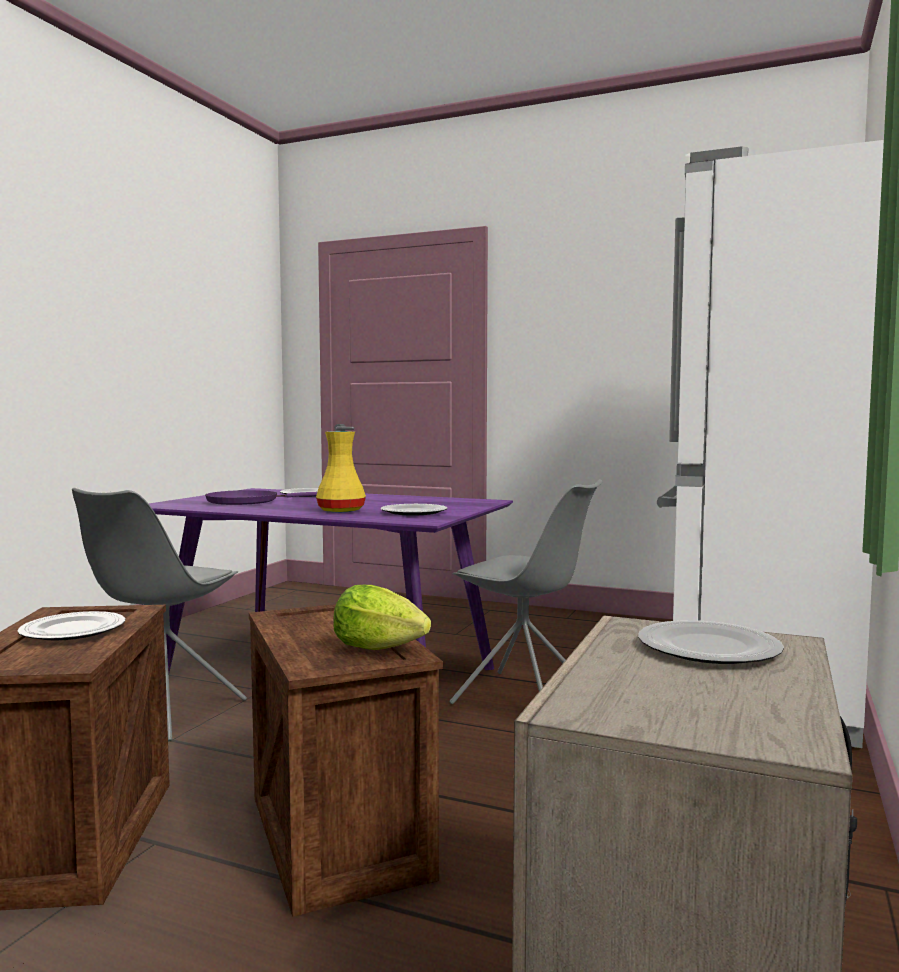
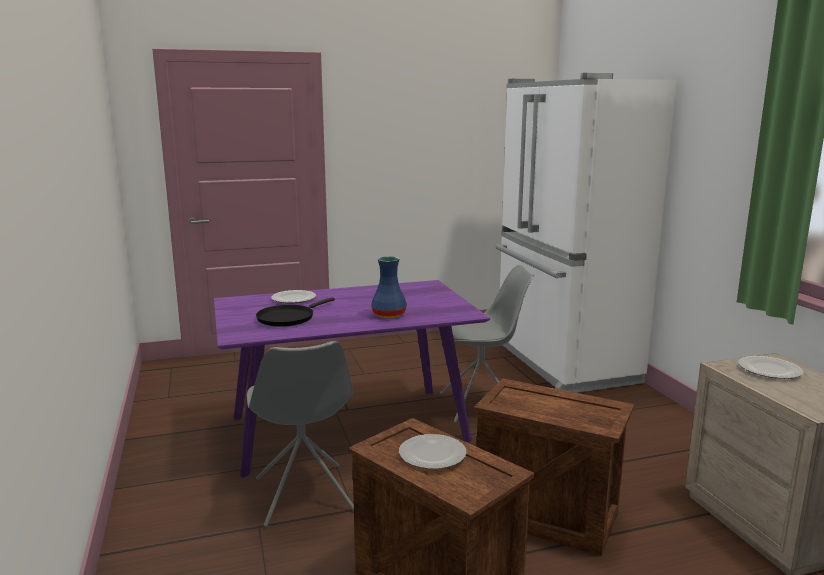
camera: 40 degrees left, 10 degrees up
(247, 502) = (288, 318): purple frying pan -> black frying pan
(339, 511) = (388, 315): yellow vase -> blue vase
(378, 647) = (595, 406): lettuce -> none
(413, 512) = (433, 306): plate -> none

